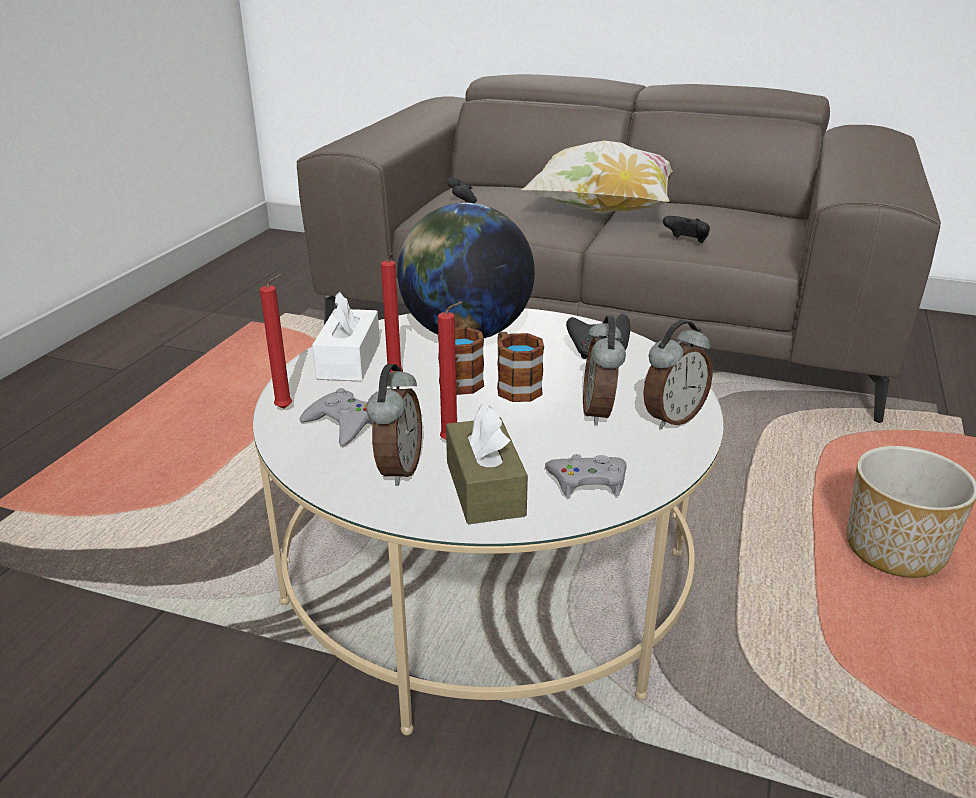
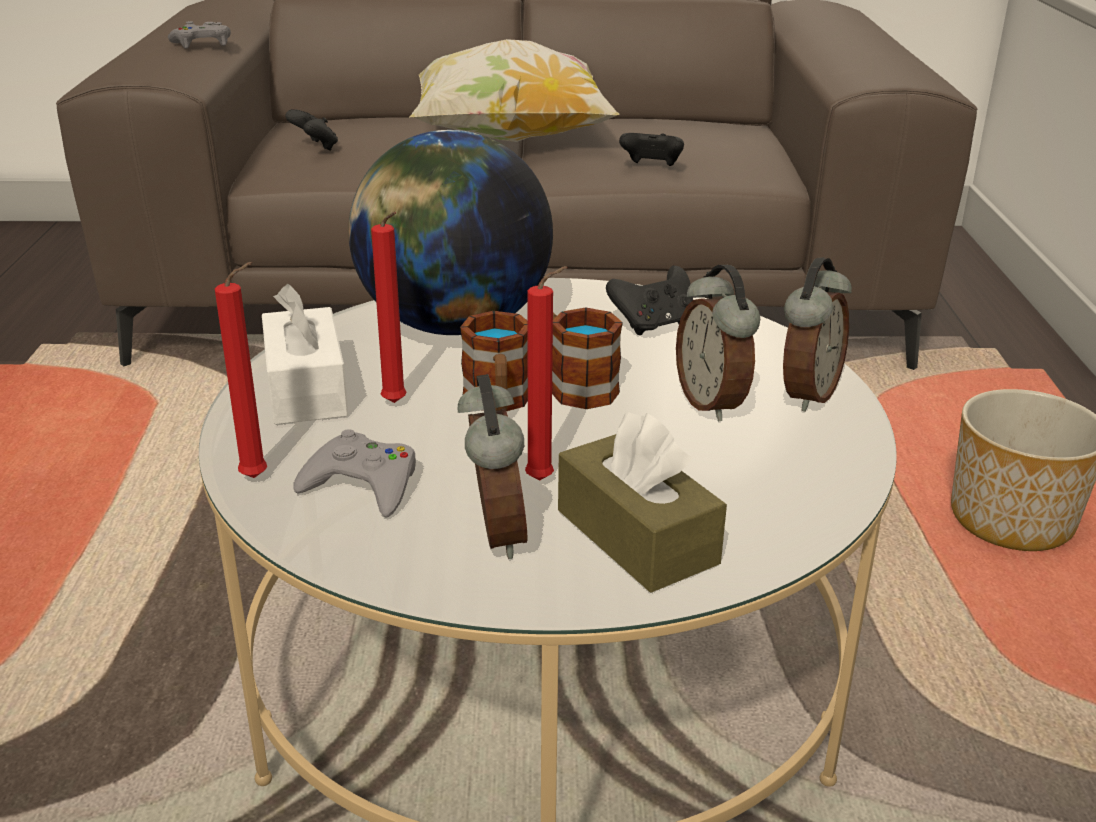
camera: 20 degrees left, 0 degrees up
(587, 481) = (765, 499): grey game controller -> grey game controller (202, 44)

